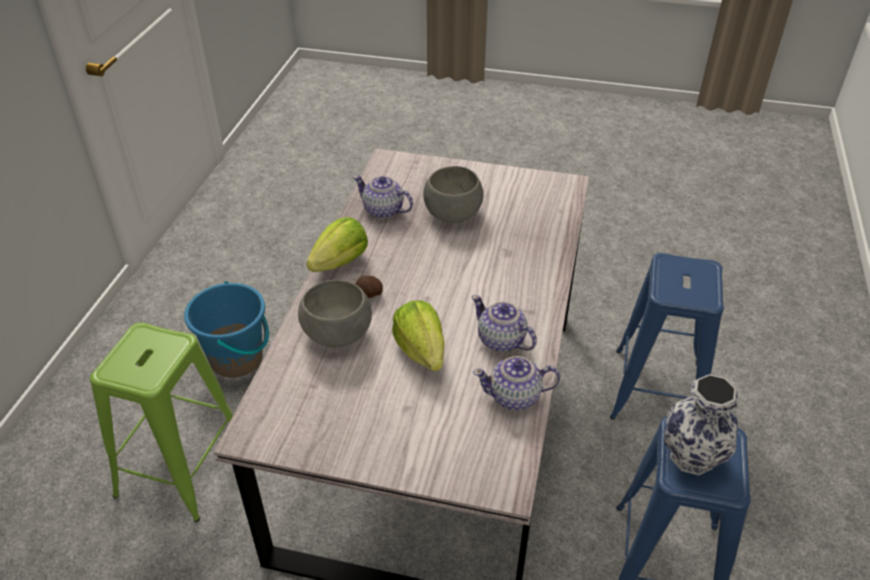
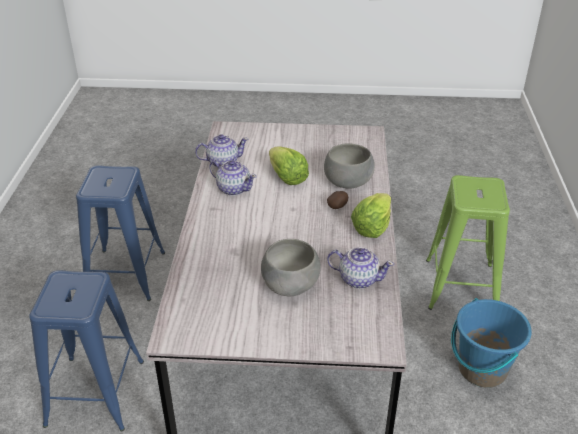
camera: 170 degrees right, 5 degrees down
(693, 457) = (115, 180): vase -> none

